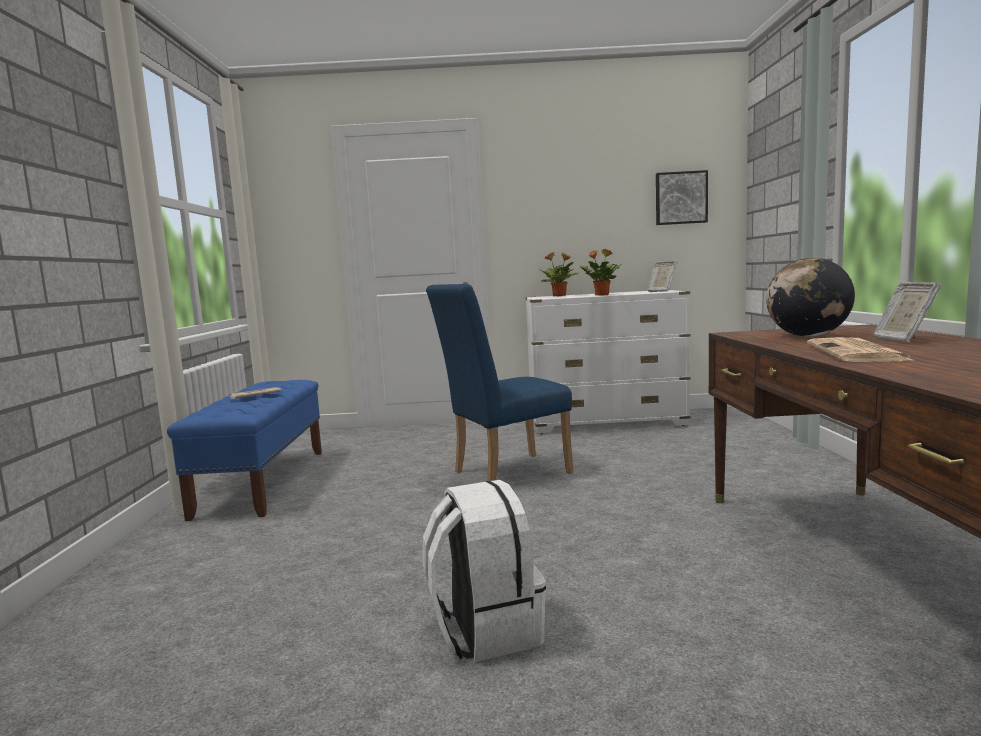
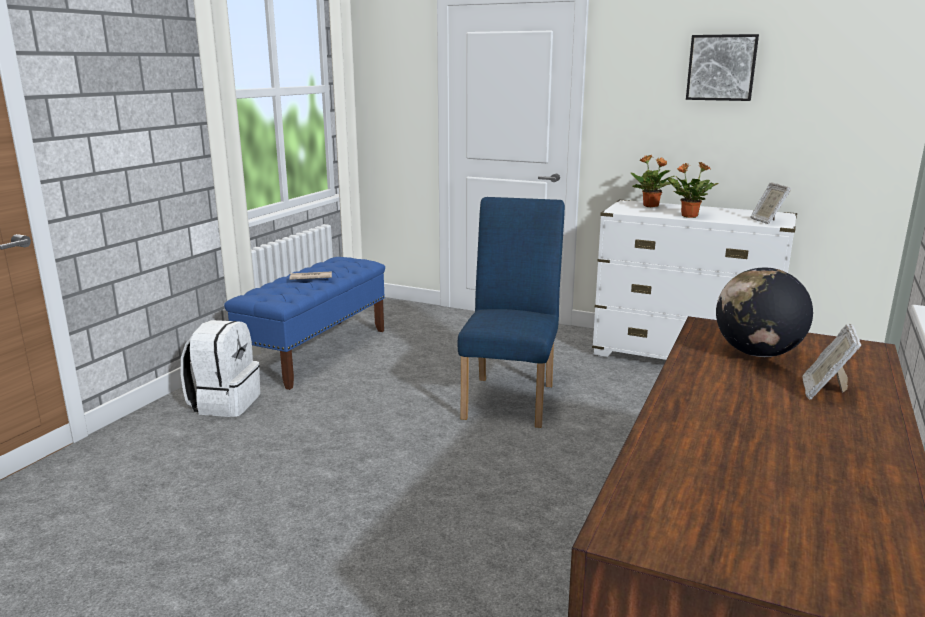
camera: 25 degrees right, 10 degrees up
(485, 629) = (347, 544): white backpack -> white backpack (225, 403)
(504, 473) = (511, 397): blue chair -> blue chair turned 105 degrees clockwise
(680, 198) = (834, 98): picture -> picture (721, 67)
(857, 352) = (713, 403): newspaper -> none

